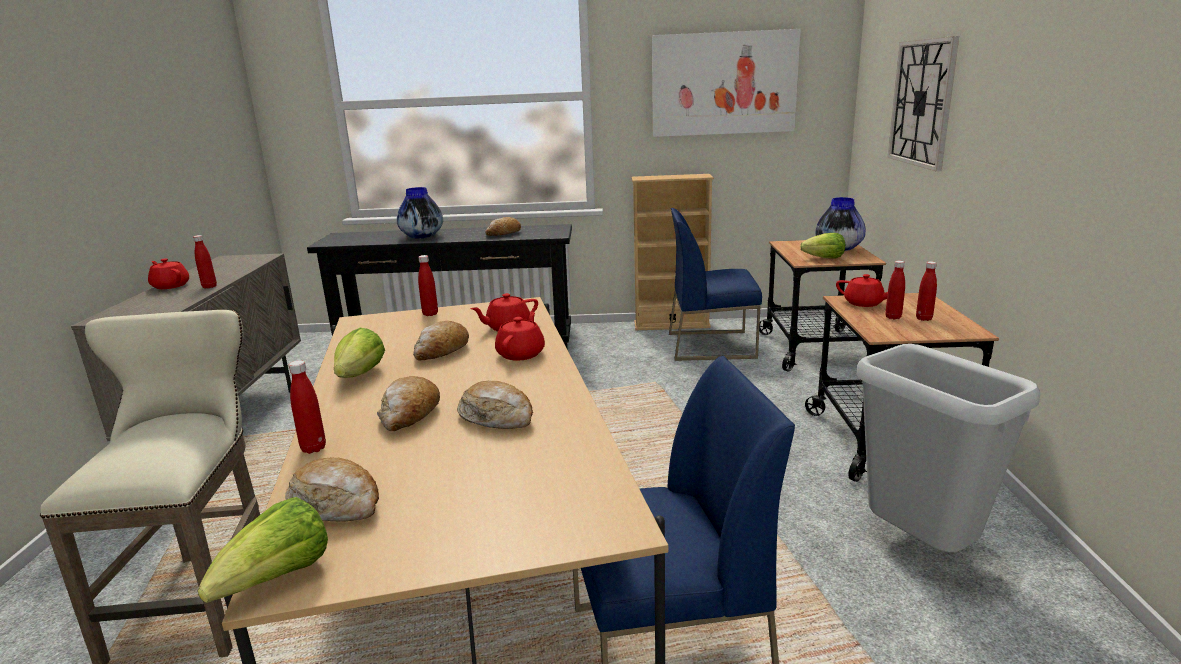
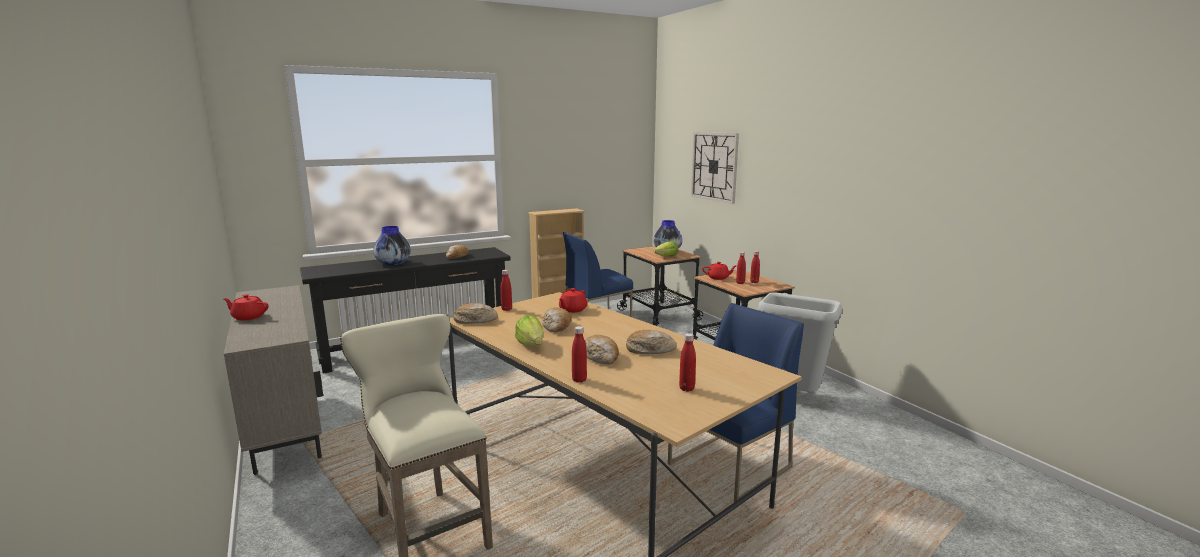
camera: 30 degrees left, 5 degrees down
(209, 287) = (291, 313): red bottle -> red bottle (686, 388)
(277, 580) = (671, 424): lettuce -> none
(336, 504) = (641, 396): bread -> bread (475, 320)
(521, 354) = (606, 321): red teapot -> none
(723, 84) = (582, 151): picture -> none

